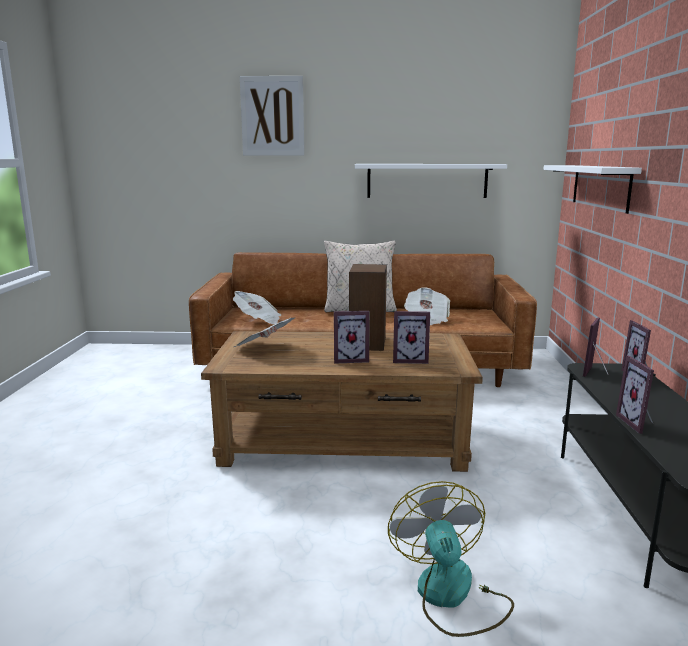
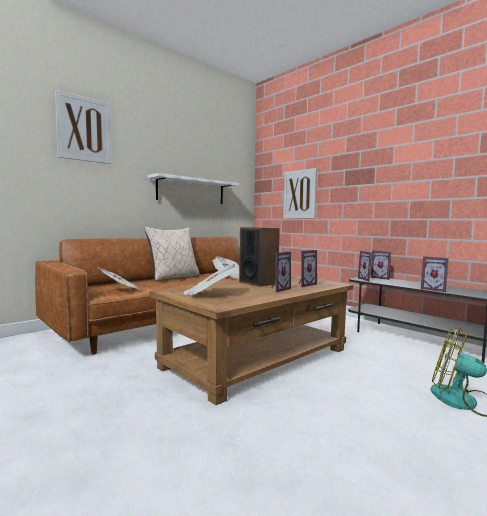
camera: 45 degrees left, 10 degrees down
(600, 186) = (299, 194): white shelf -> picture

